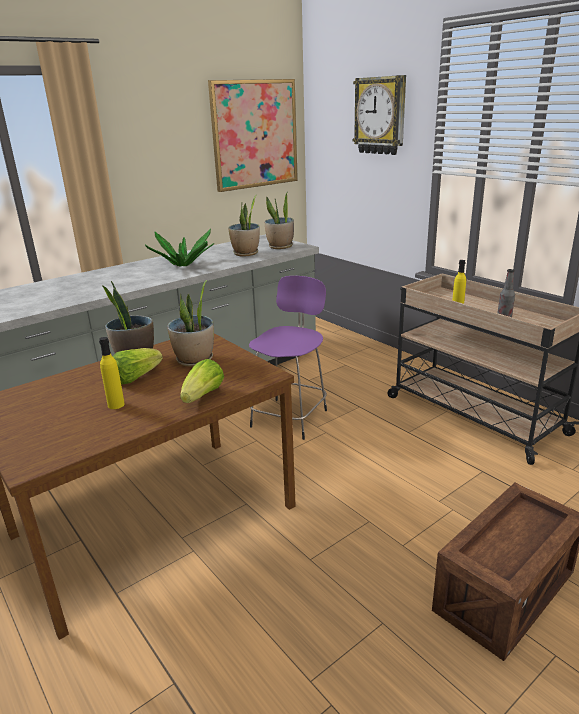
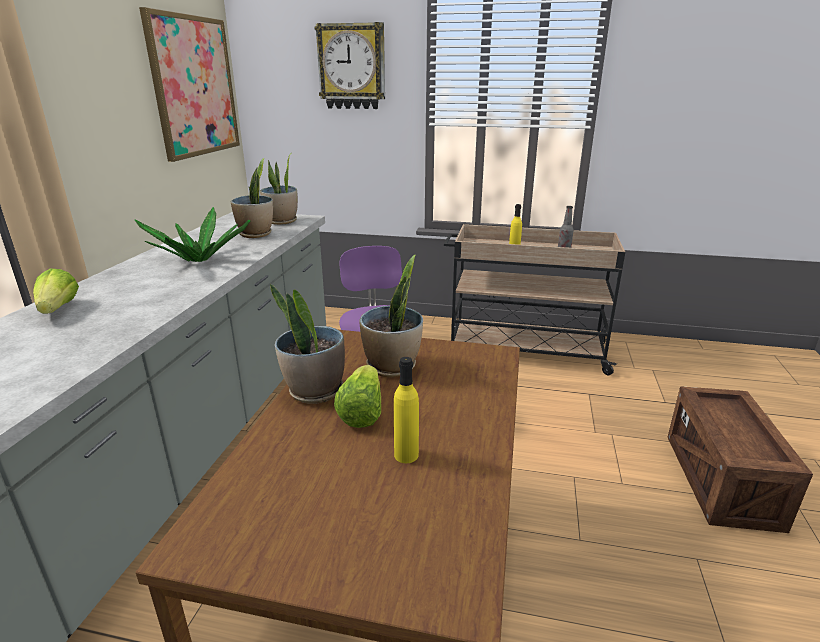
camera: 40 degrees left, 0 degrees up
(203, 396) = (482, 401): lettuce -> lettuce (59, 309)

